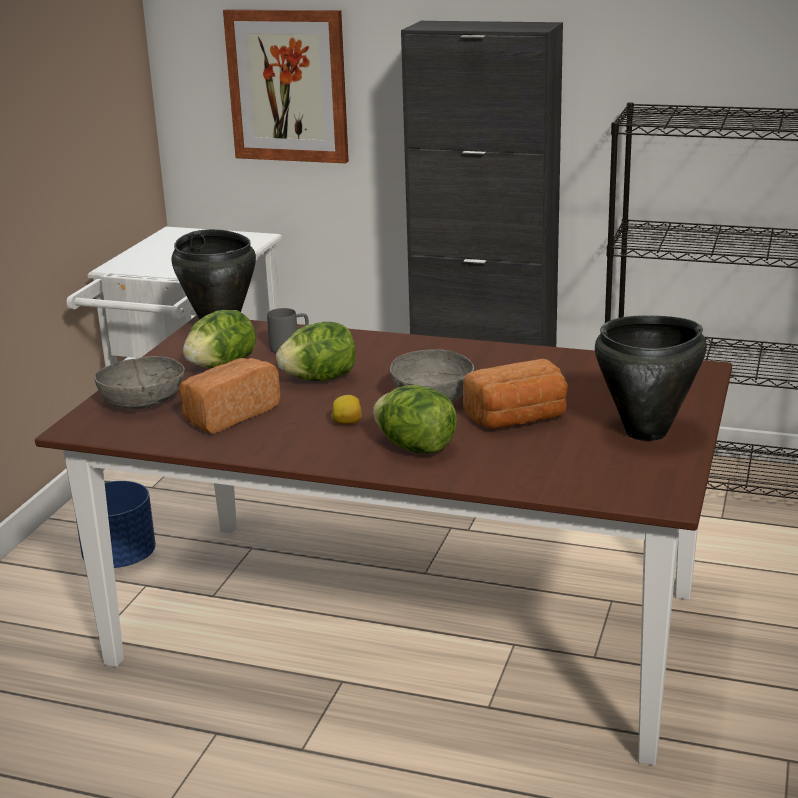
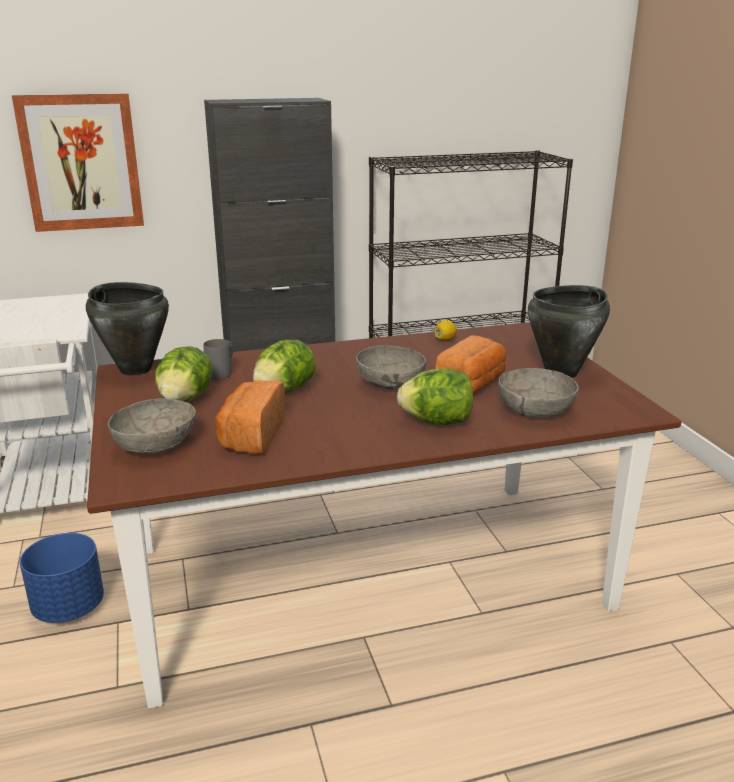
camera: 35 degrees left, 0 degrees up
(347, 423) = (358, 417): lemon -> lemon (445, 340)
(539, 463) = (534, 410): none -> grey bowl

